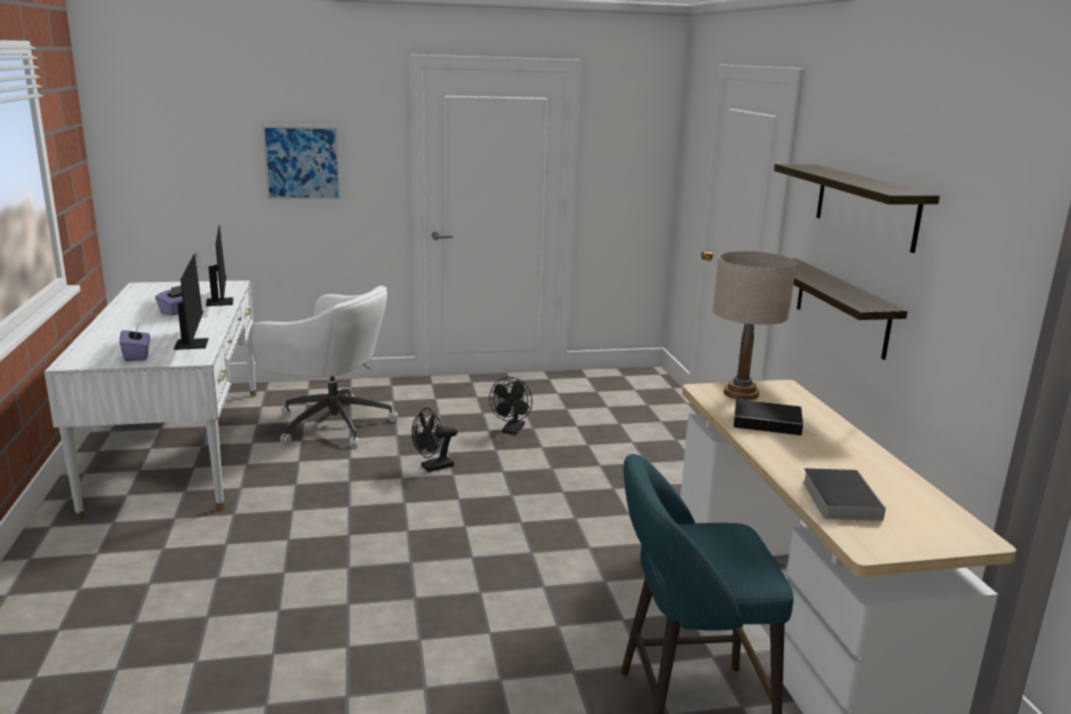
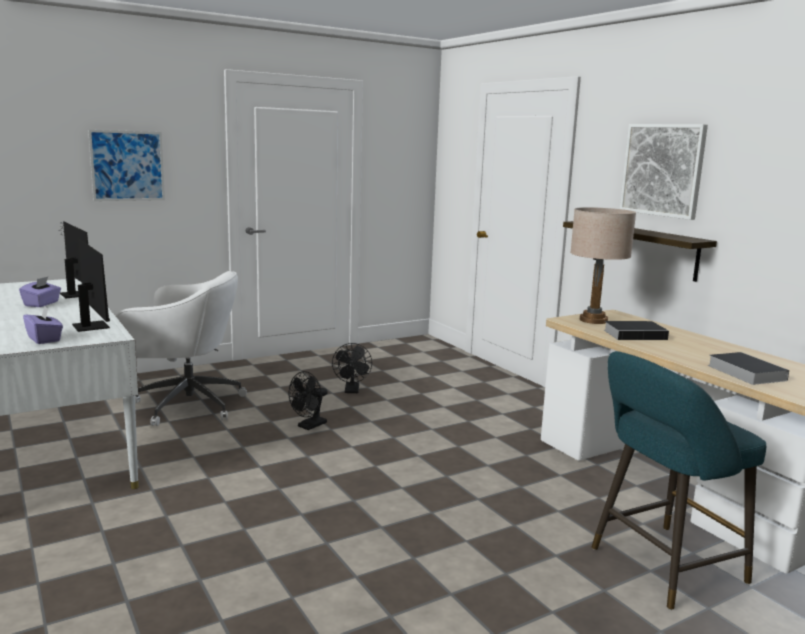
camera: 20 degrees left, 5 degrees down
(866, 206) = (662, 170): shelf -> picture

